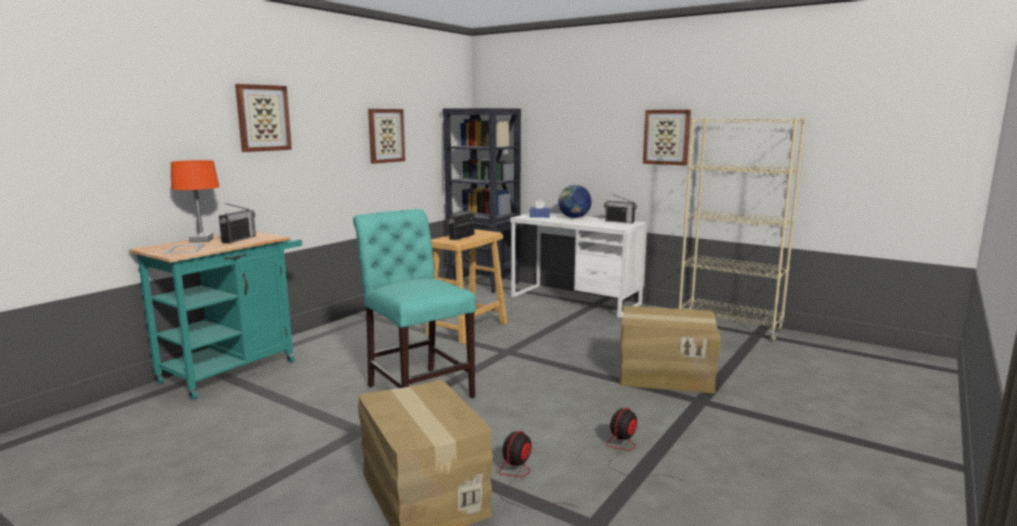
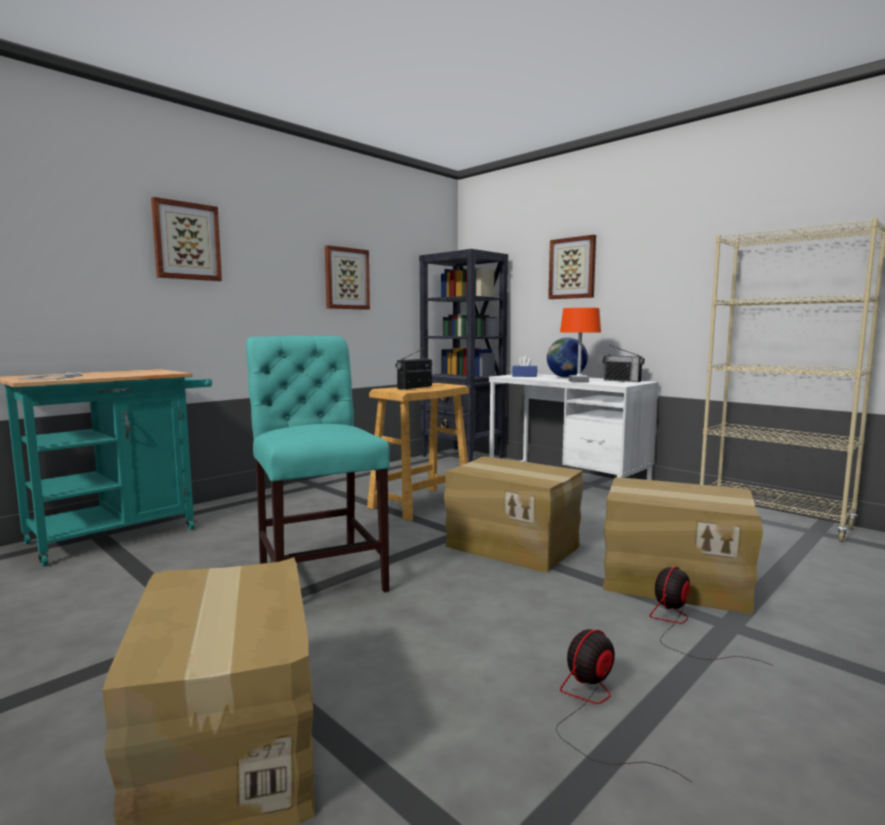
camera: 10 degrees right, 5 degrees down
(201, 240) = (89, 373): orange table lamp -> orange table lamp (578, 381)
(239, 239) = (131, 373): radio -> none
(521, 480) = (397, 744): fan -> fan (681, 627)
(550, 358) = (513, 545): none -> cardboard box
(667, 137) = (684, 272): picture -> picture (572, 268)

